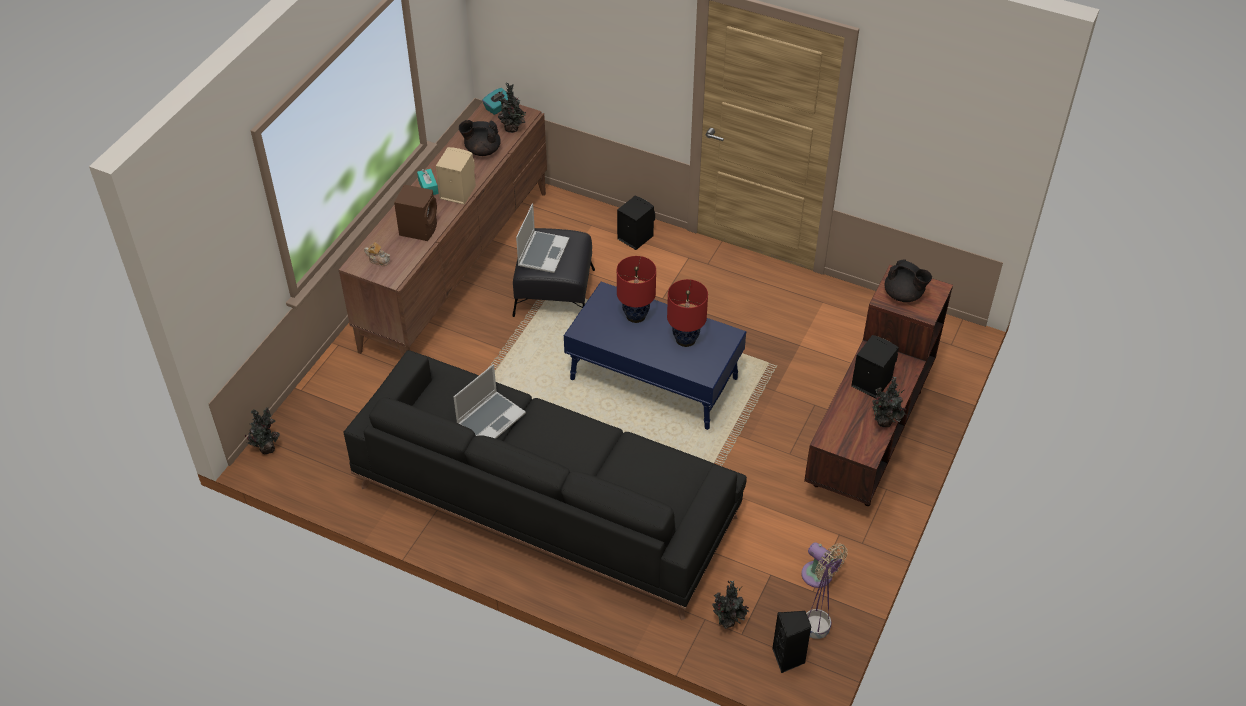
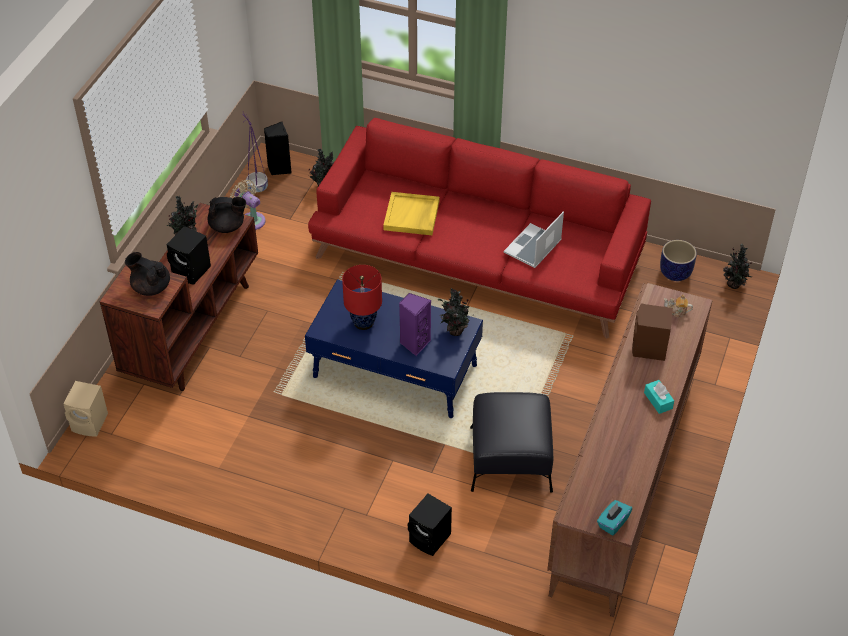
camera: 175 degrees right, 0 degrees up
(325, 467) = (675, 273): none -> planter
(456, 192) = (624, 396): beige speaker -> beige speaker (91, 423)
(482, 150) = (613, 455): black teapot -> black teapot (228, 226)
(513, 129) = (585, 490): potted plant -> potted plant (454, 331)
(543, 252) = (523, 418): laptop -> none
(547, 501) = (477, 259): black sofa -> red sofa
(623, 469) = (412, 216): none -> yellow tray
(636, 315) = (414, 343): red table lamp -> purple speaker

